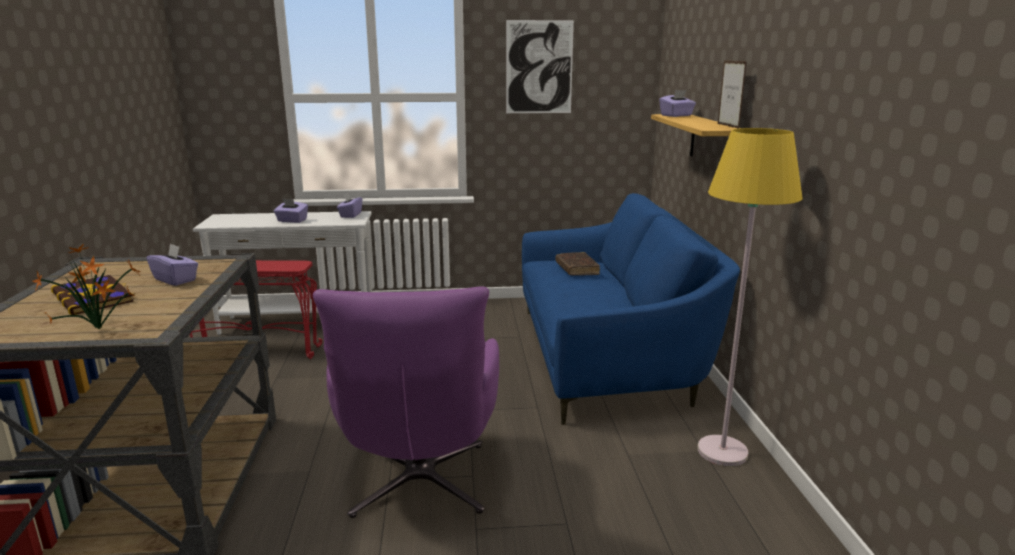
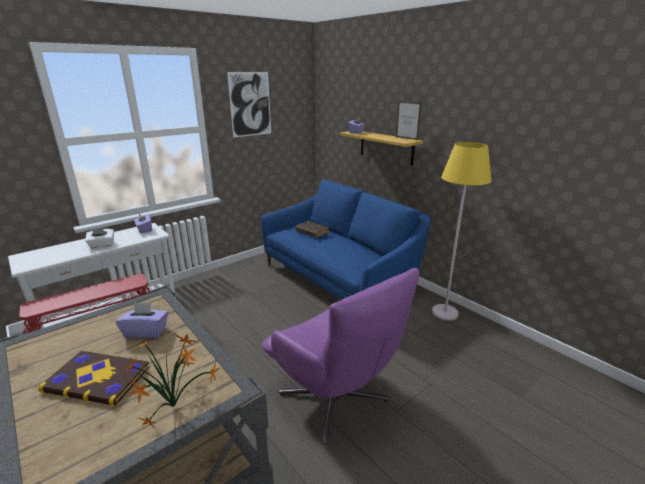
camera: 35 degrees left, 5 degrees up
(292, 220) = (102, 245): purple tissue box -> white tissue box

